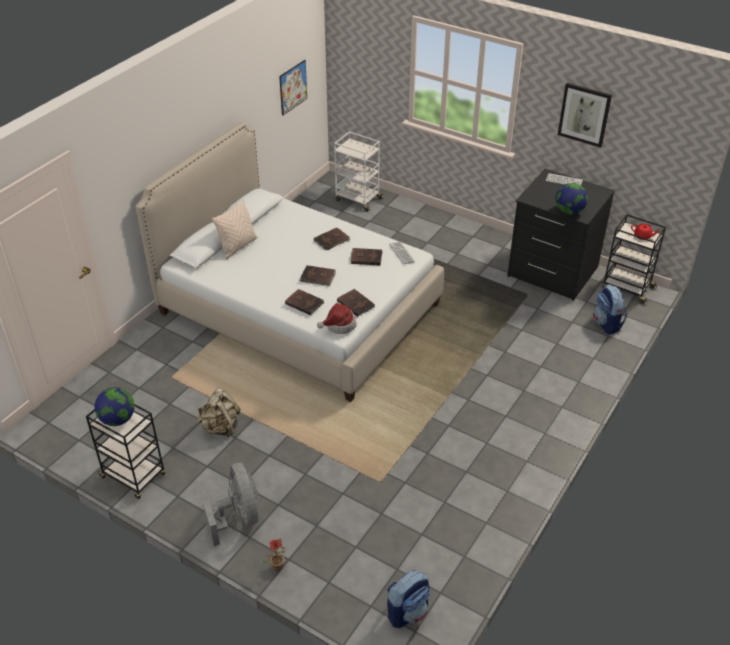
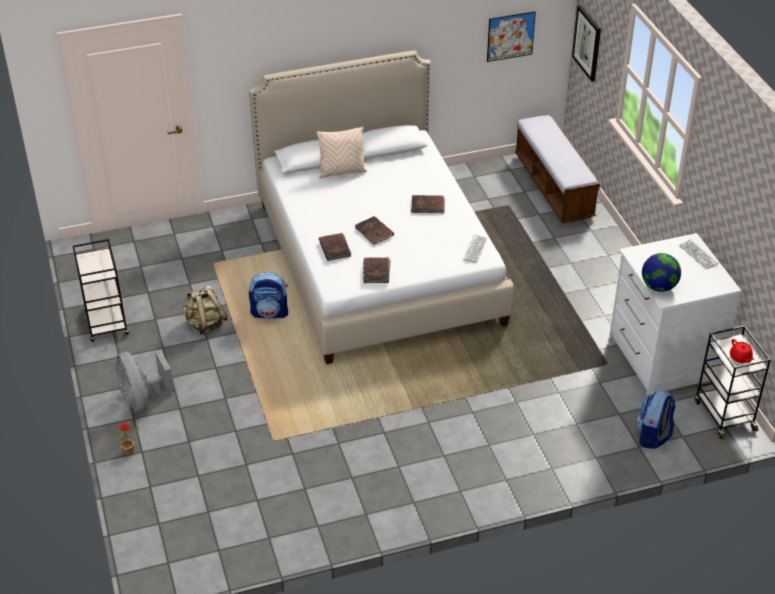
camera: 40 degrees right, 0 degrees up
(118, 419) = (96, 262): globe -> none
(239, 517) = (142, 399): grey fan -> grey fan turned 135 degrees clockwise
(339, 325) = (340, 282): hat -> none
(357, 199) = (553, 187): white cart -> bench
(366, 257) = (438, 237): brown book -> none
(407, 611) = (179, 546): backpack -> backpack (270, 313)
(552, 272) = (662, 357): black dresser -> white dresser
(584, 114) = (732, 186): picture -> picture (587, 43)

